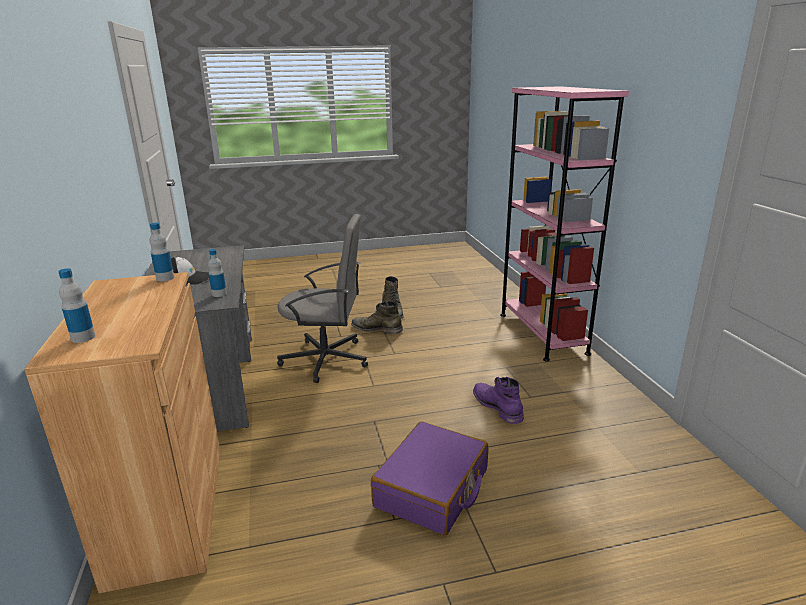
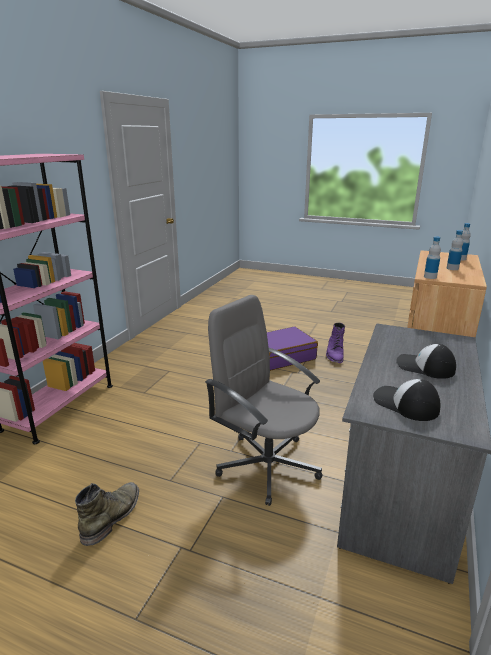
camera: 145 degrees left, 0 degrees up
(205, 257) = (405, 404): none -> cap
(219, 294) = (390, 338): bottle -> bottle (452, 268)
(376, 328) = (172, 488): green boot -> none
(497, 406) = (196, 373): purple boot -> purple boot (335, 354)

